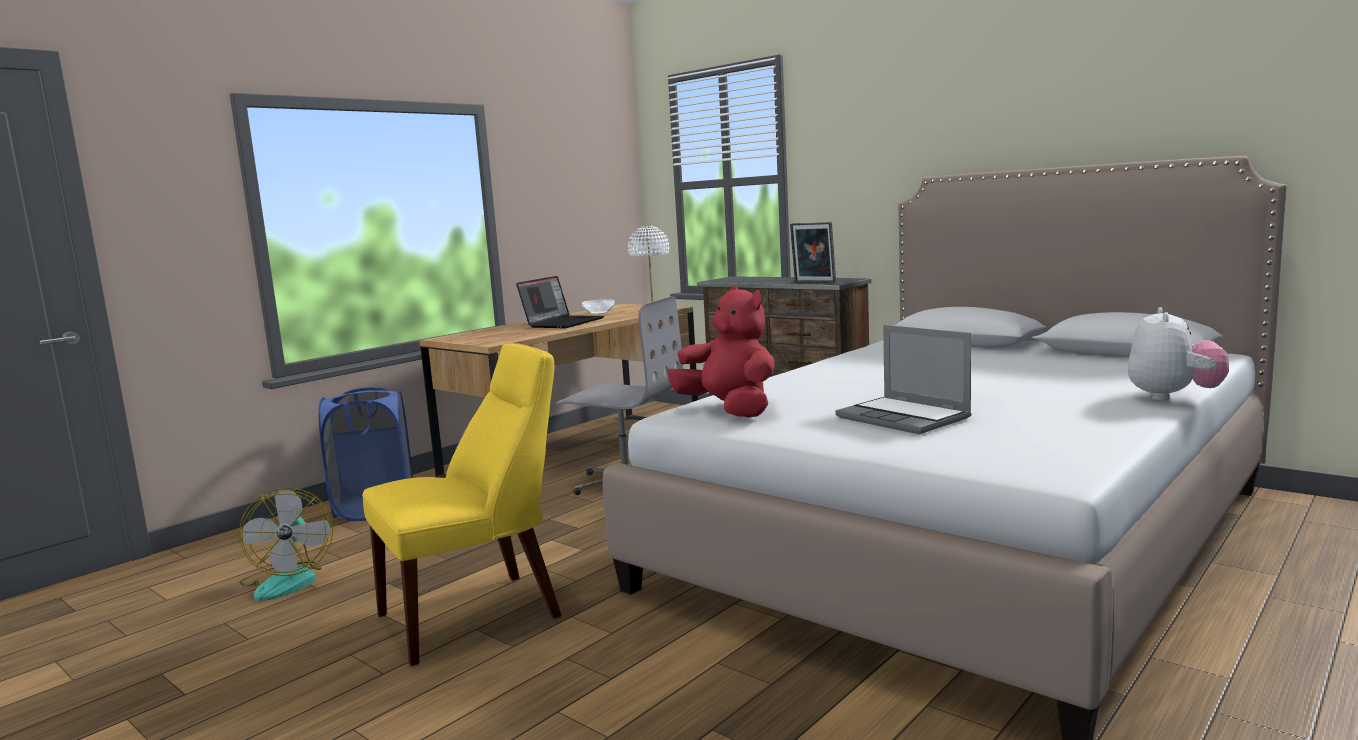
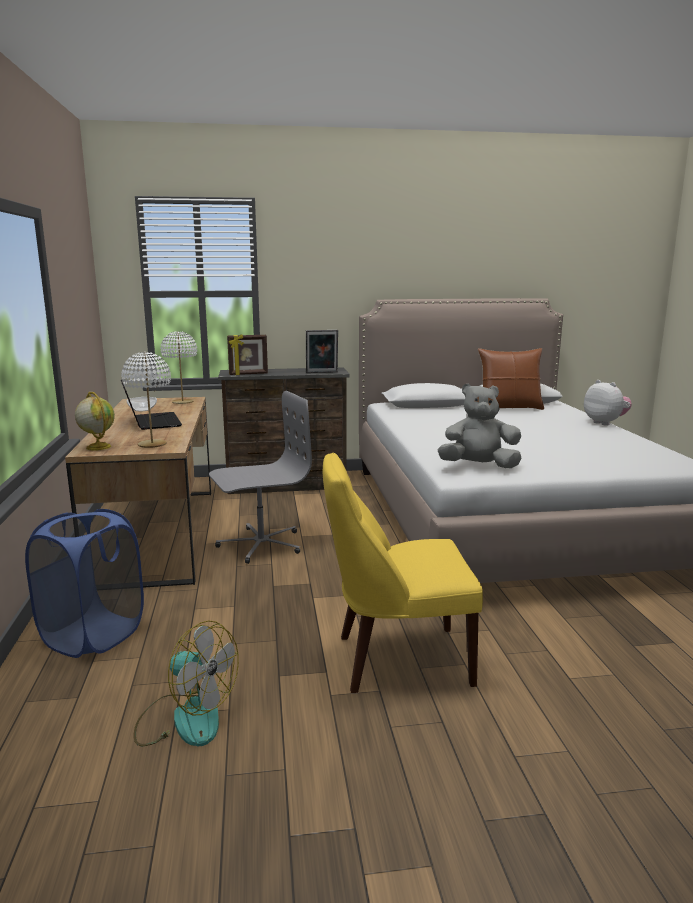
camera: 50 degrees left, 5 degrees up
(459, 336) = (98, 447): none -> globe
(478, 614) = (396, 659): yellow chair -> yellow chair turned 105 degrees counterclockwise
(493, 339) = (152, 444): none -> white table lamp
(729, 410) = (478, 466): red plush toy -> grey plush toy
(733, 281) = (248, 374): none -> picture frame
(905, 418) = (563, 452): laptop -> none
(1081, 358) = (509, 408): none -> brown pillow

